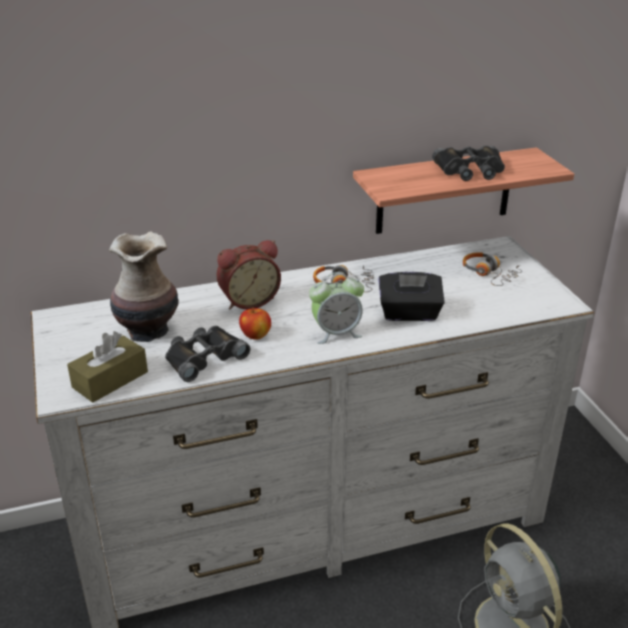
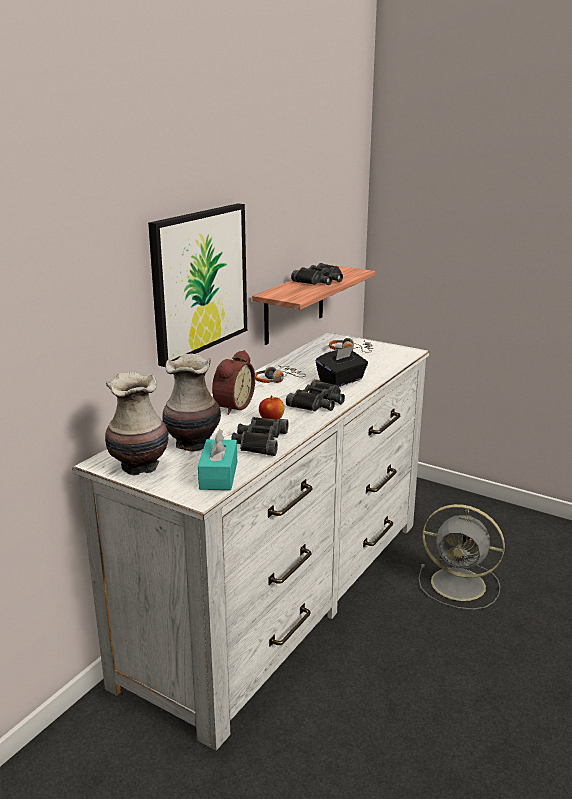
camera: 40 degrees left, 10 degrees down
(72, 336) = (140, 466): none -> vase
(110, 380) = (218, 475): brown tissue box -> turquoise tissue box
(249, 144) = (199, 281): none -> picture
(336, 333) = (318, 402): alarm clock -> black binoculars

